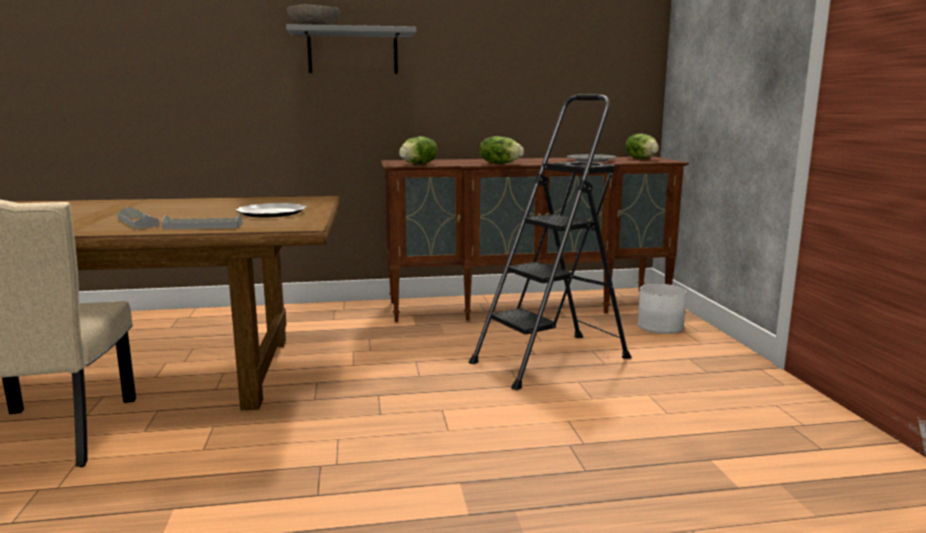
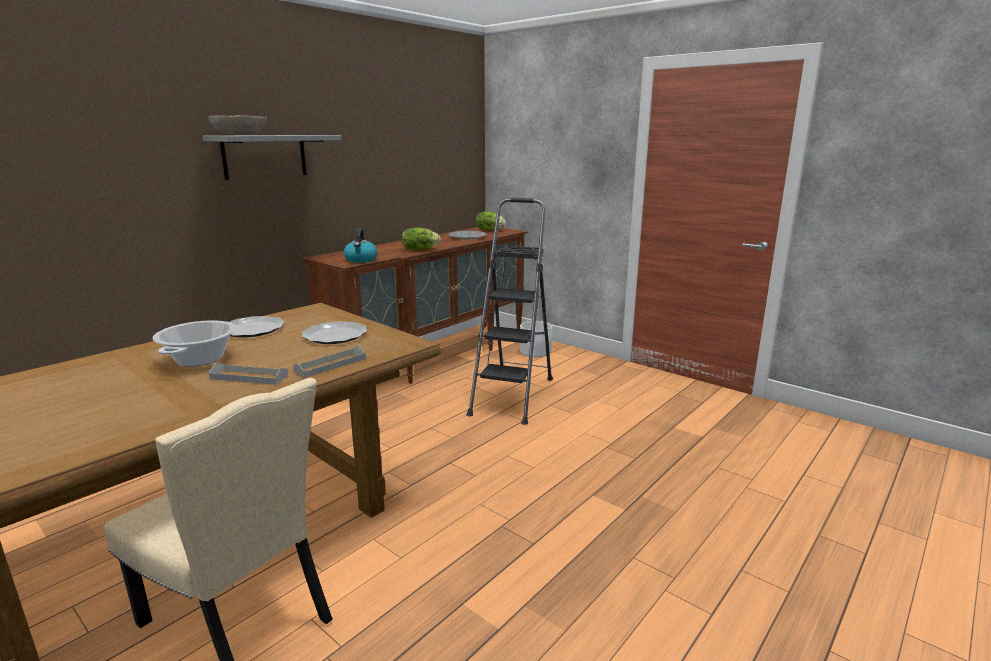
camera: 40 degrees left, 5 degrees up
(151, 210) = (200, 359): none -> cooking pot
(237, 202) = (252, 329): none -> plate
(419, 164) = (361, 260): lettuce -> kettle

